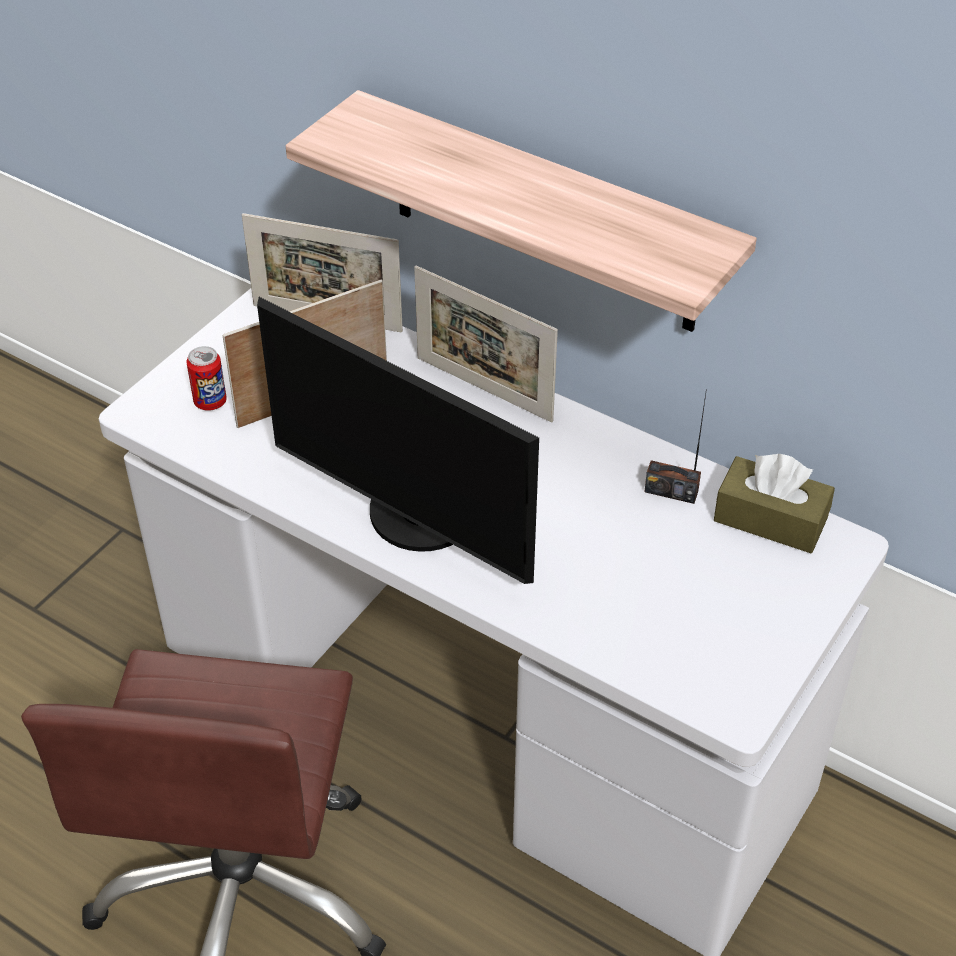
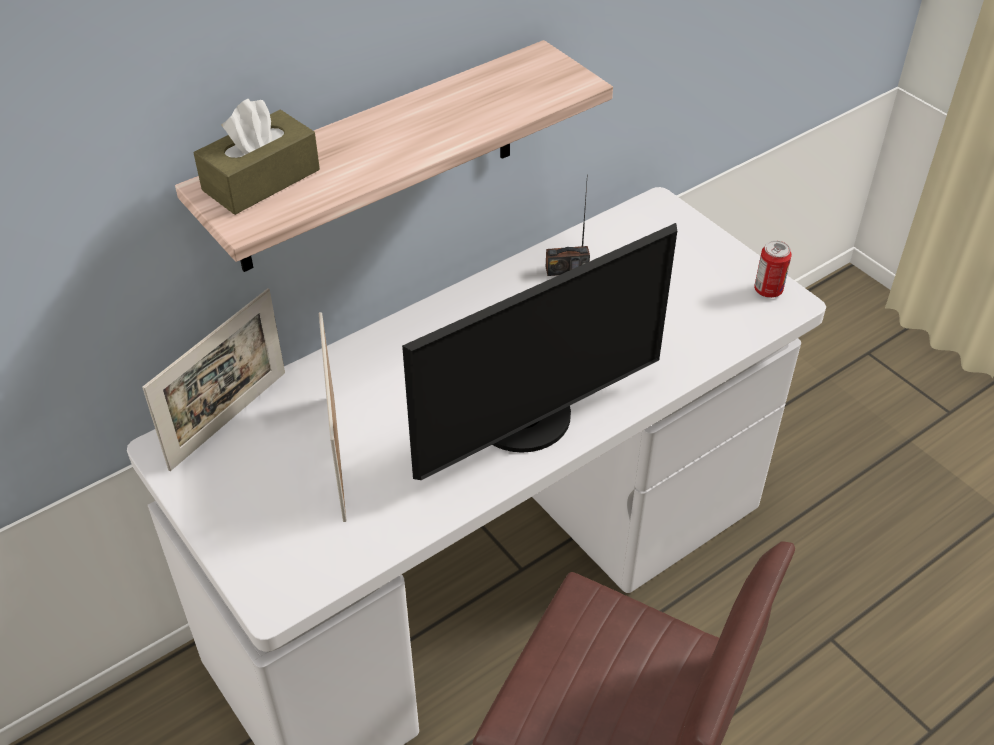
camera: 70 degrees left, 0 degrees up
(210, 402) = (295, 536): can -> can (768, 290)
(484, 389) = (393, 339): picture frame -> none
(671, 491) = (567, 269): radio -> radio turned 45 degrees clockwise
(770, 519) = (617, 230): brown tissue box -> brown tissue box (261, 180)

